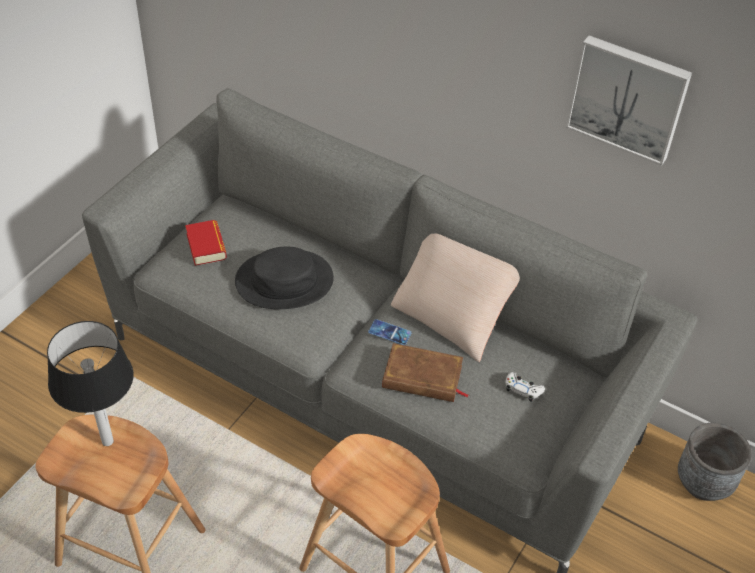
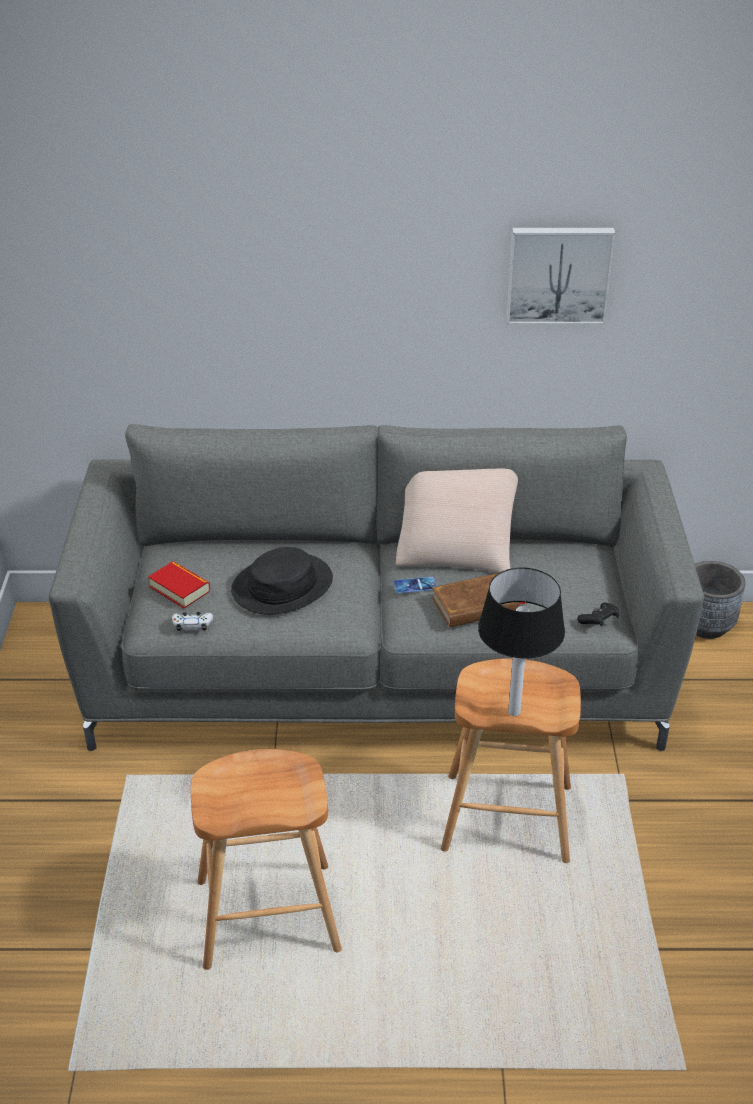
camera: 30 degrees left, 10 degrees down
(106, 442) = (245, 777): table lamp -> table lamp (514, 712)
(519, 447) = (599, 621): none -> black game controller
(523, 389) = (564, 578): white game controller -> white game controller (192, 624)

